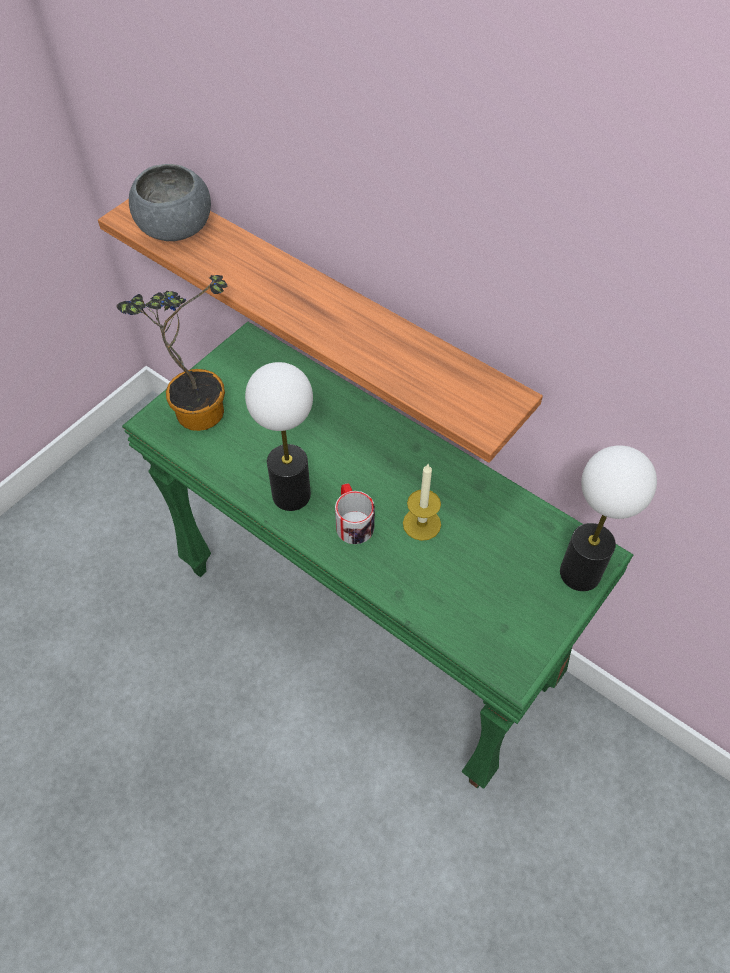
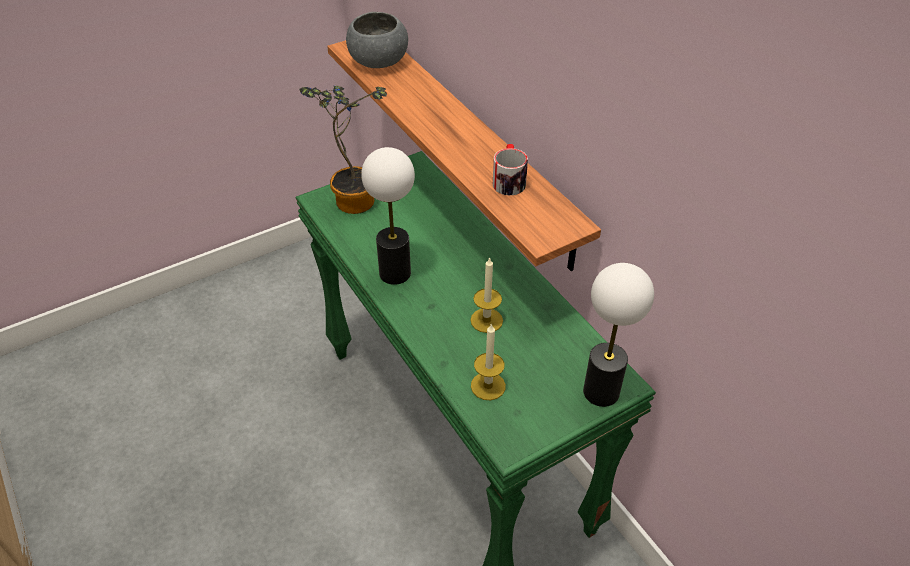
camera: 20 degrees right, 10 degrees down
(352, 521) = (433, 303): mug -> mug (509, 180)
(459, 606) = (488, 386): none -> candle

